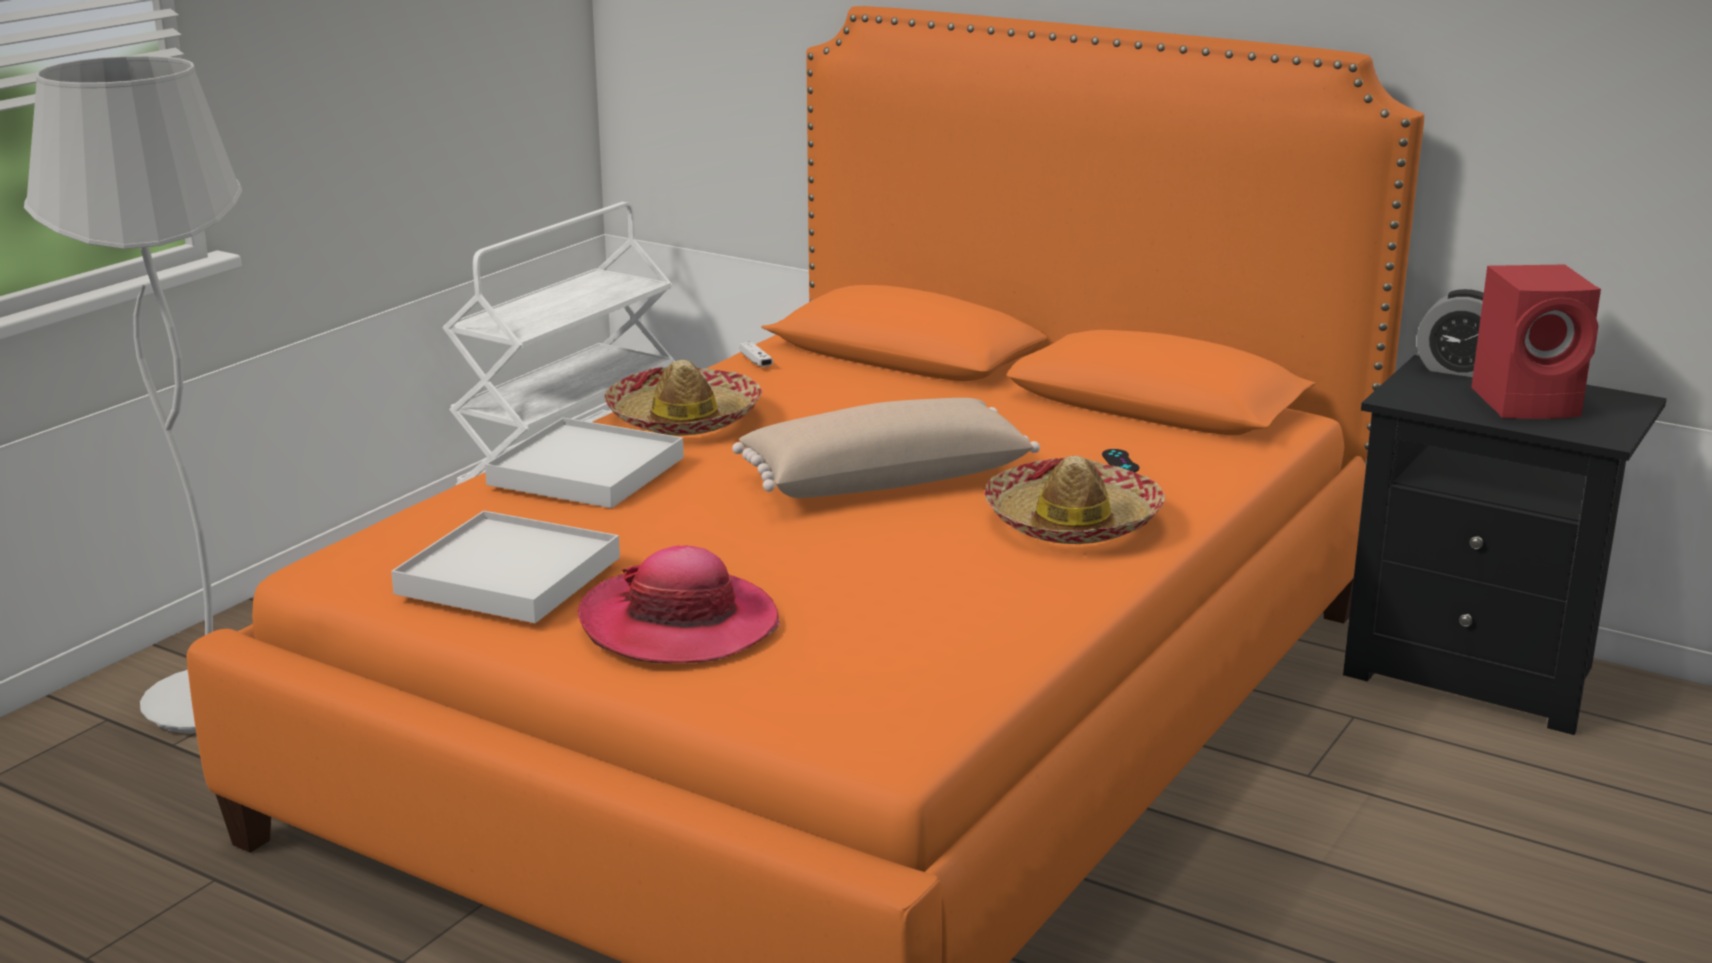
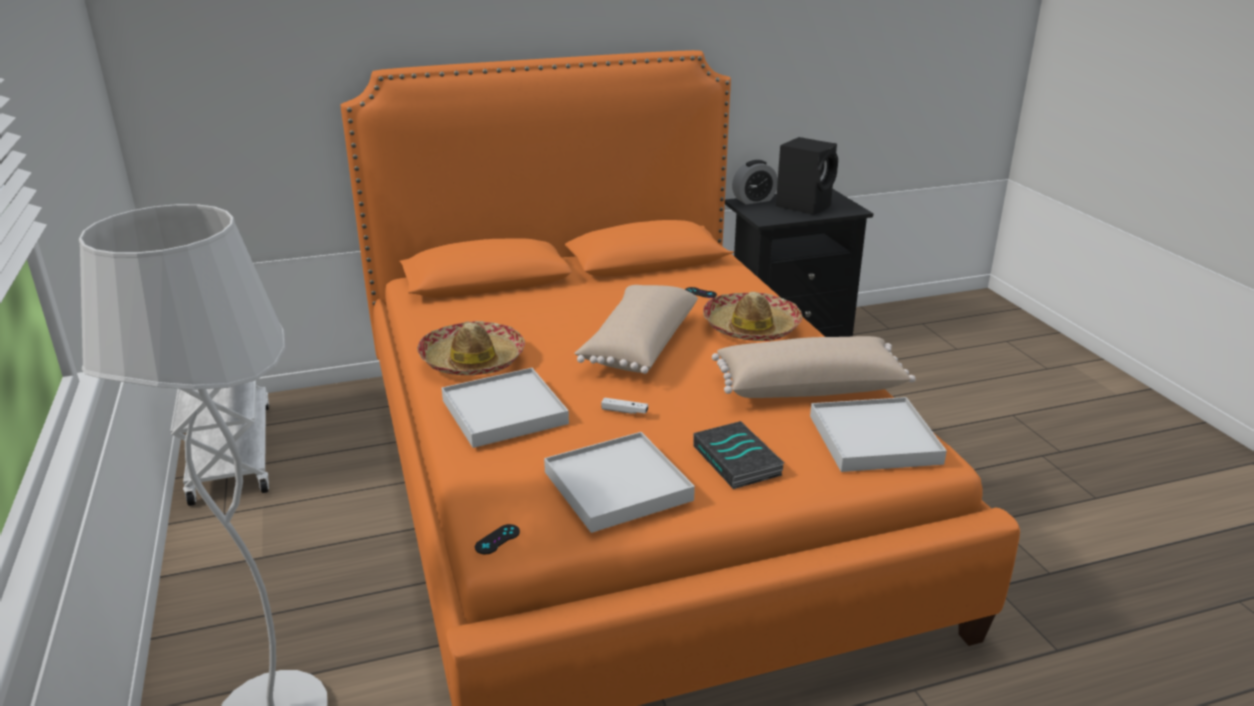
camera: 50 degrees left, 5 degrees up
(330, 560) = (497, 539): none -> black game controller
(679, 624) = (738, 461): hat -> book
(756, 361) = (427, 314): white game controller -> white game controller (624, 411)
(876, 689) = (874, 439): none -> white tray
(961, 607) = (808, 386): none -> beige pillow
(1529, 403) = (805, 205): red speaker -> black speaker

